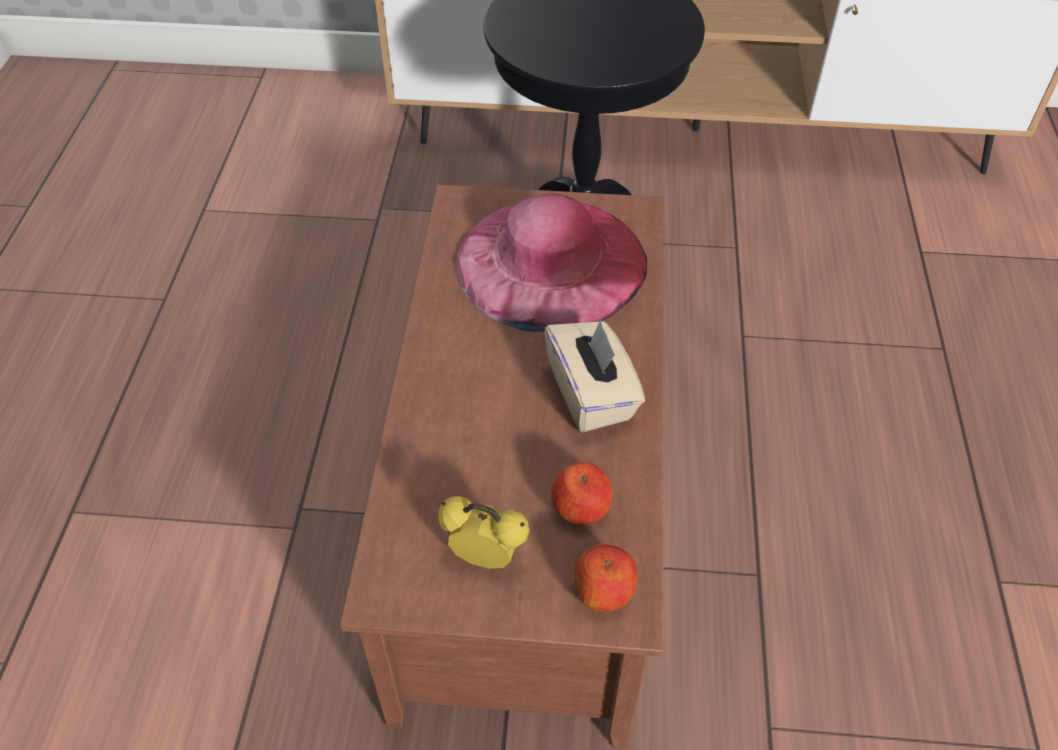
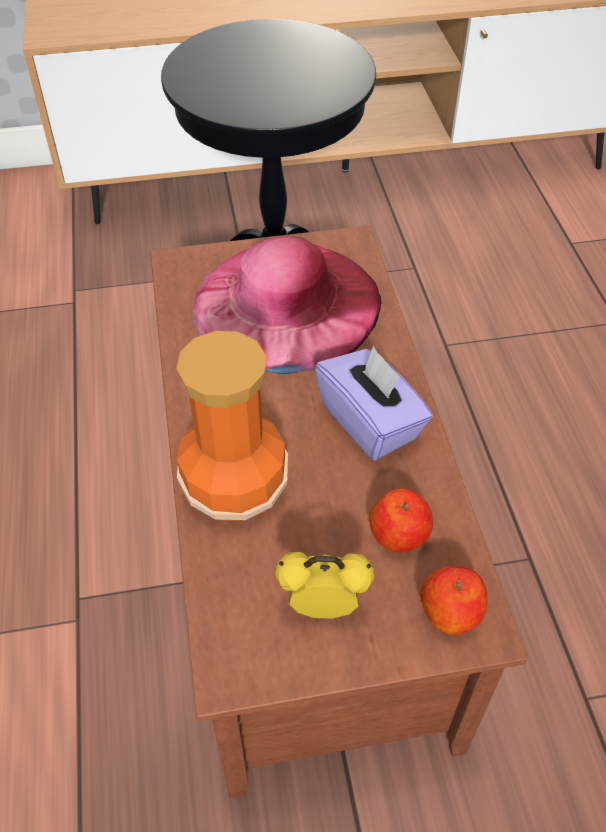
camera: 15 degrees left, 0 degrees up
(443, 424) = (235, 482): none -> vase
(592, 395) = (370, 422): beige tissue box -> purple tissue box

